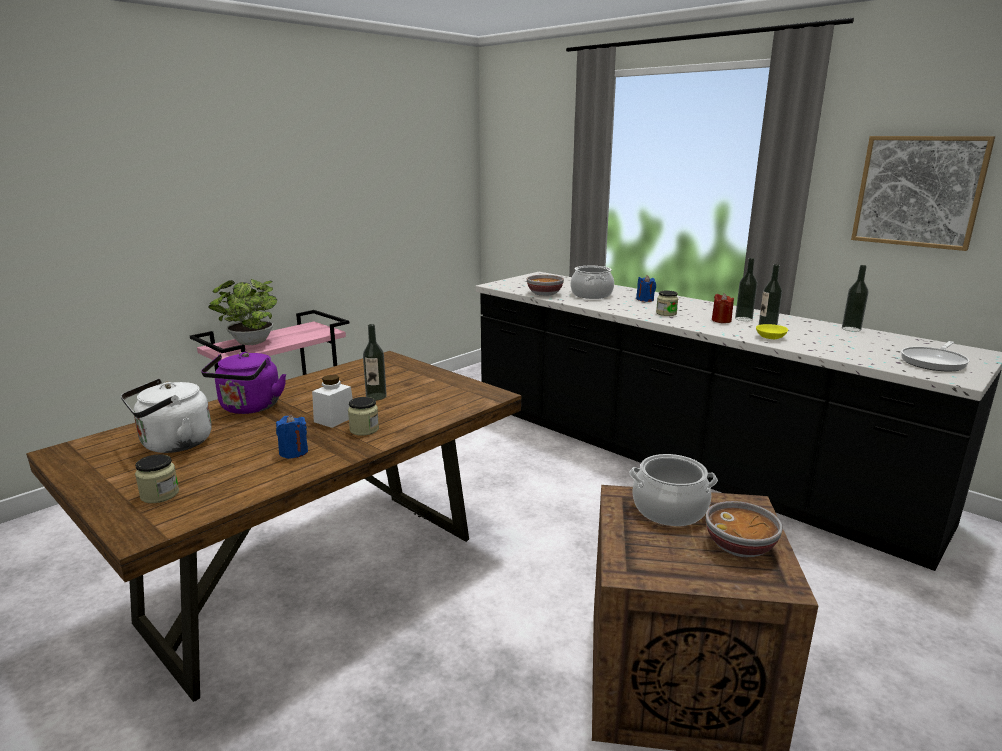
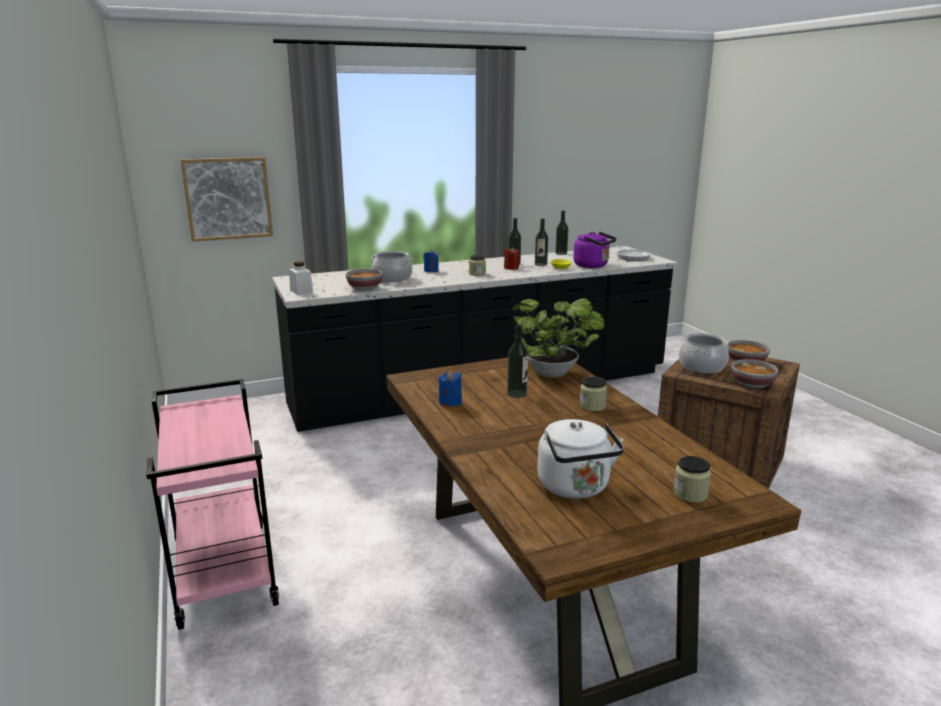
camera: 65 degrees left, 0 degrees up
(249, 408) = (500, 448): purple kettle -> purple kettle (593, 266)
(250, 343) = (203, 449): potted plant -> potted plant (554, 374)
(293, 452) = (625, 435): blue candle -> blue candle (450, 402)
(334, 419) = (560, 414): white jar -> white jar (301, 291)
(639, 557) = (752, 384): none -> bowl
(918, 191) = (563, 160): picture -> picture (228, 198)

